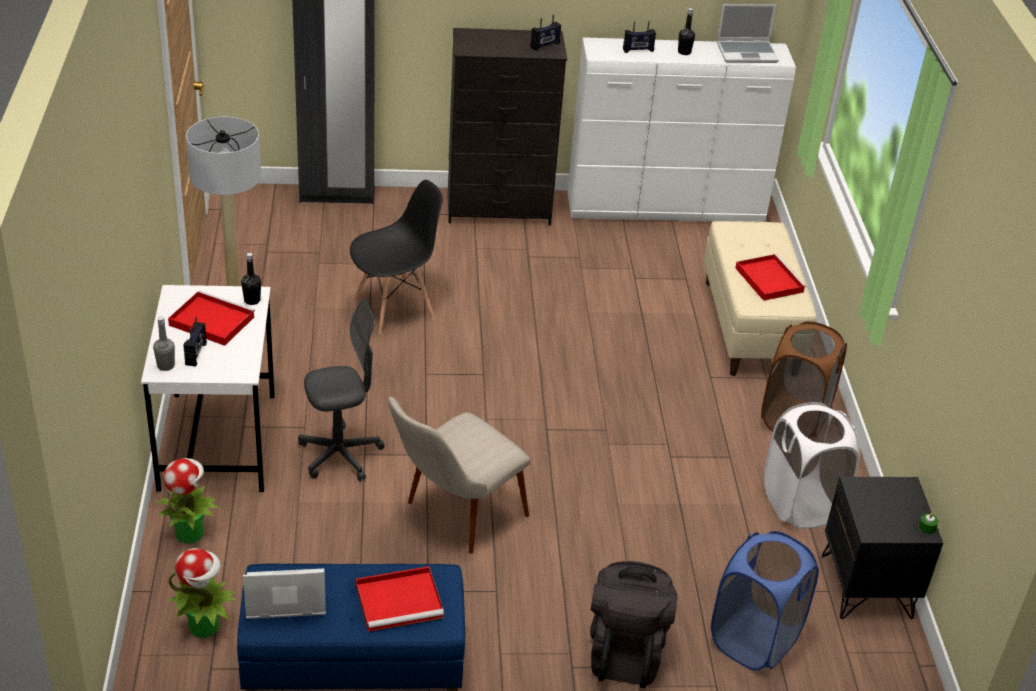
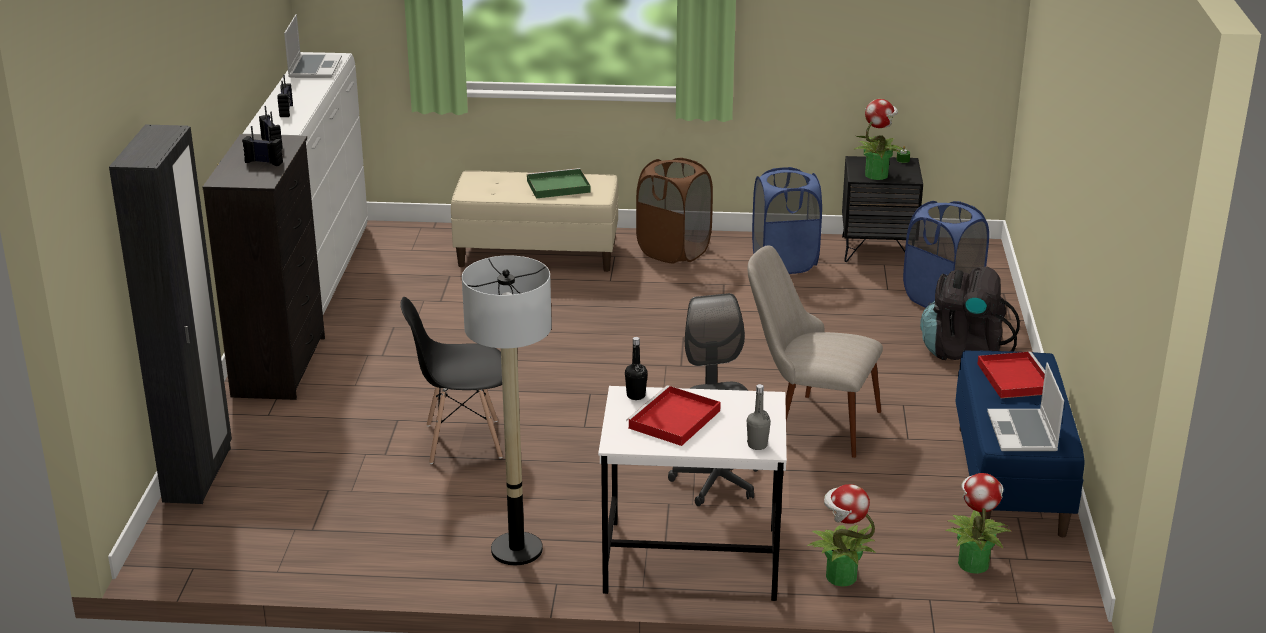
camera: 80 degrees left, 10 degrees down
(196, 354) = (735, 427): radio -> radio (264, 162)
(394, 309) = (462, 441): black chair -> black chair turned 75 degrees counterclockwise
(453, 518) = (810, 421): beige chair -> beige chair turned 150 degrees clockwise
(684, 52) = (300, 92): black bottle -> none
(768, 279) = (557, 187): red tray -> green tray
(801, 504) = (784, 262): white laundry basket -> blue laundry basket
(869, 501) = (876, 174): none -> potted plant

